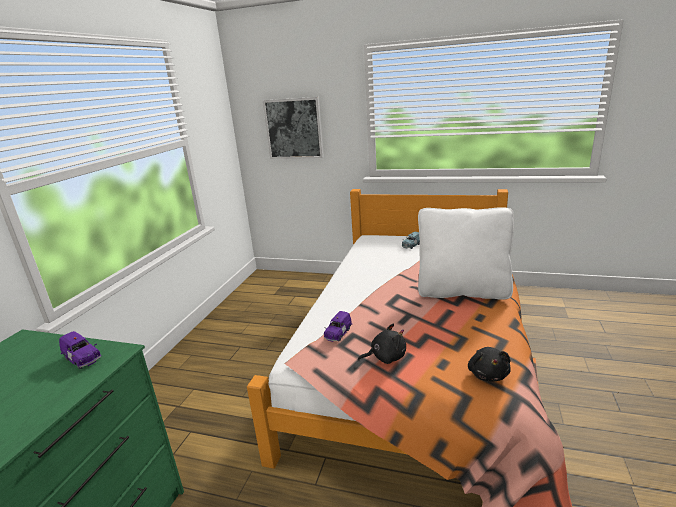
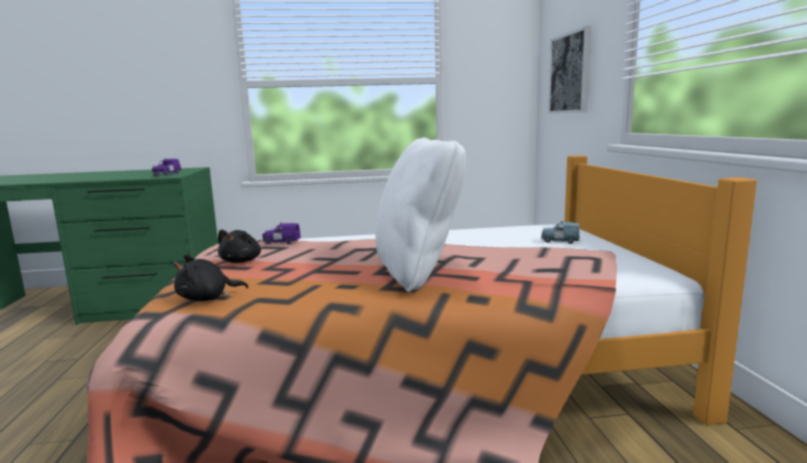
camera: 65 degrees right, 10 degrees down
(385, 357) = (242, 261): black plush toy -> black plush toy turned 45 degrees clockwise

